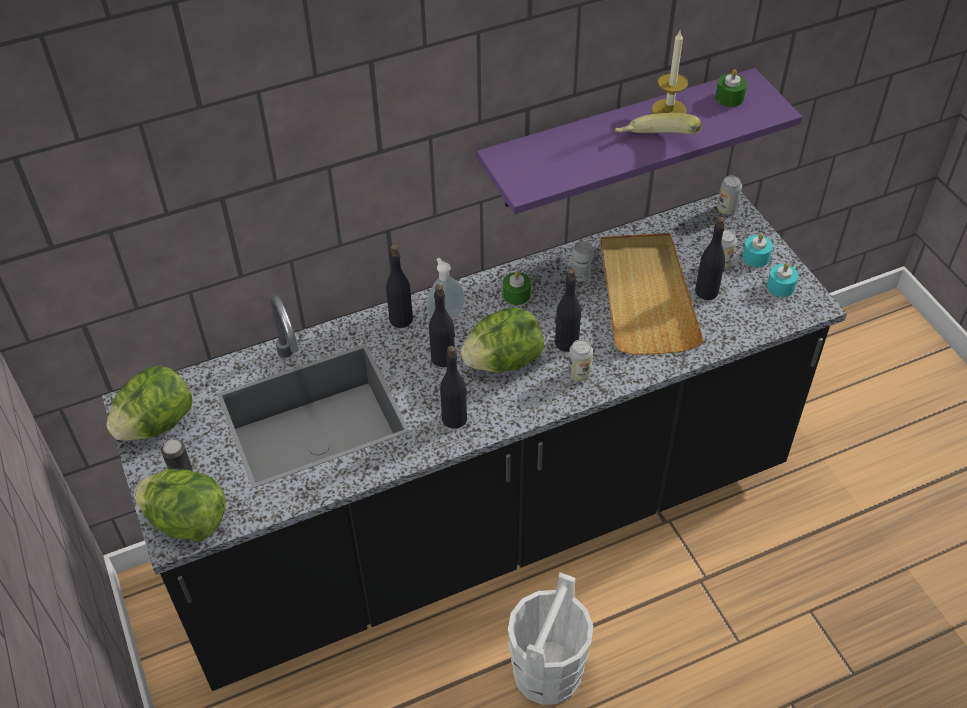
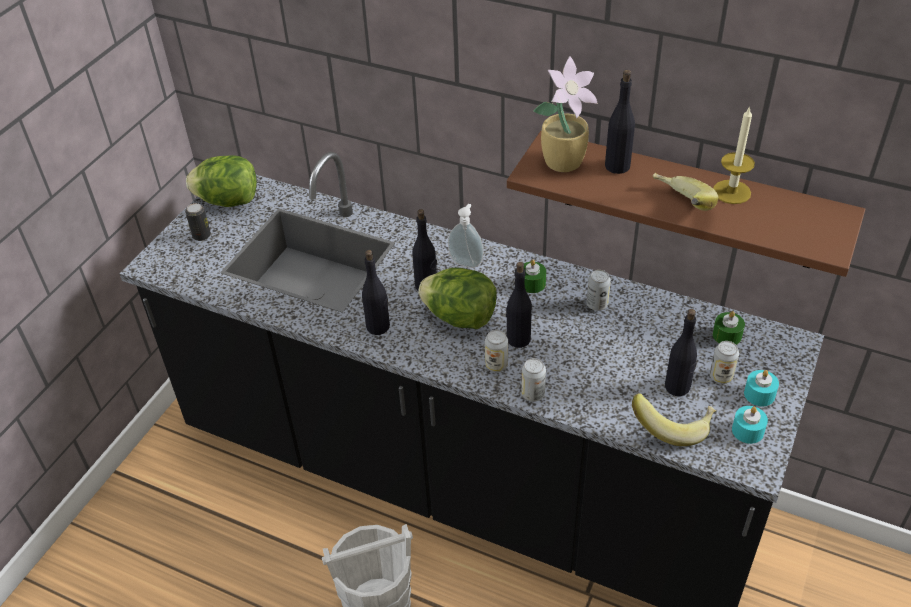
camera: 50 degrees right, 5 degrees down
(188, 521) = (167, 263): lettuce -> none
(400, 319) = (436, 243): black bottle -> black bottle (617, 166)
(533, 163) = (565, 162): none -> potted plant
(617, 140) = (688, 201): purple shelf -> brown shelf
(645, 296) = (623, 353): beige tray -> none
(726, 209) = (788, 343): can -> can (533, 394)
(729, 98) = (801, 215): green candle -> green candle (727, 335)
(739, 320) = (672, 426): none -> banana

